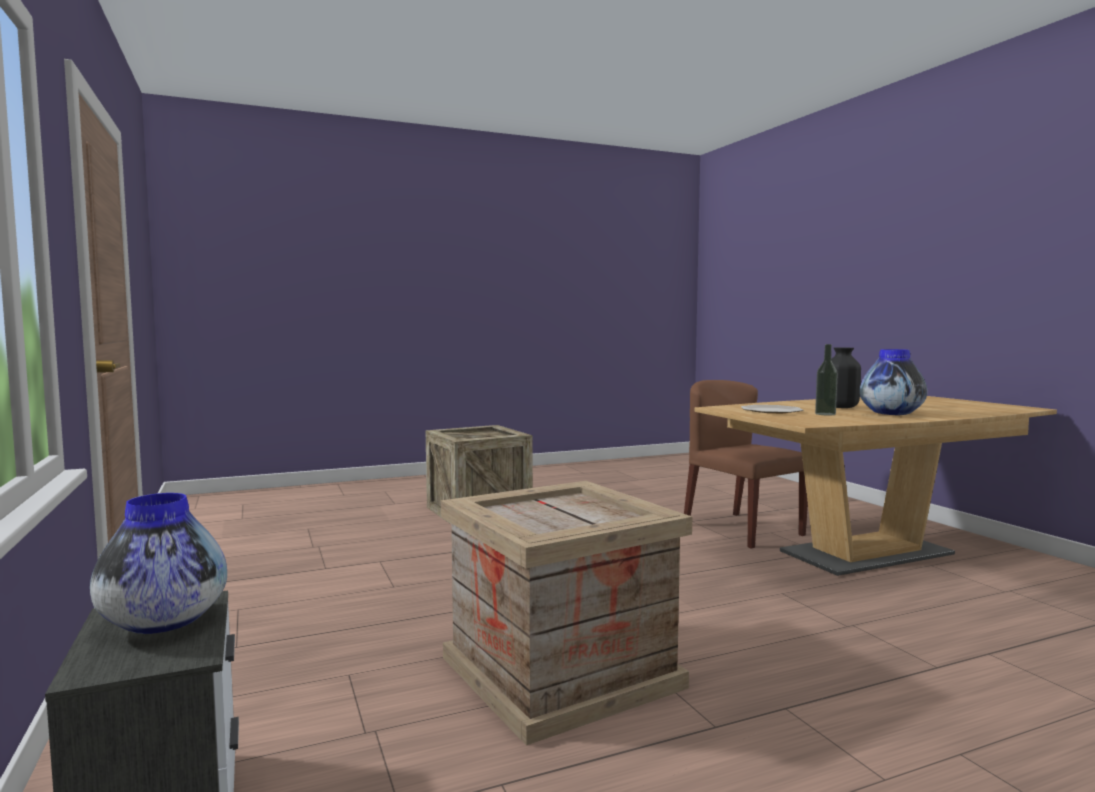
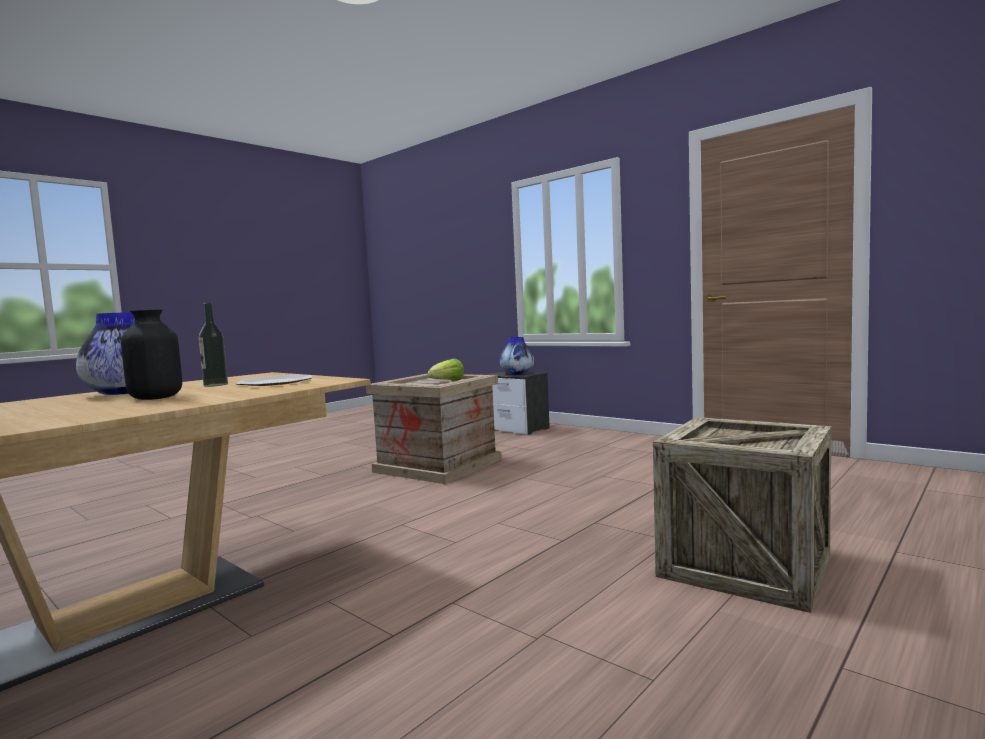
camera: 155 degrees right, 0 degrees up
(532, 511) = (448, 381): none -> lettuce
(741, 529) = (302, 630): brown chair -> none

